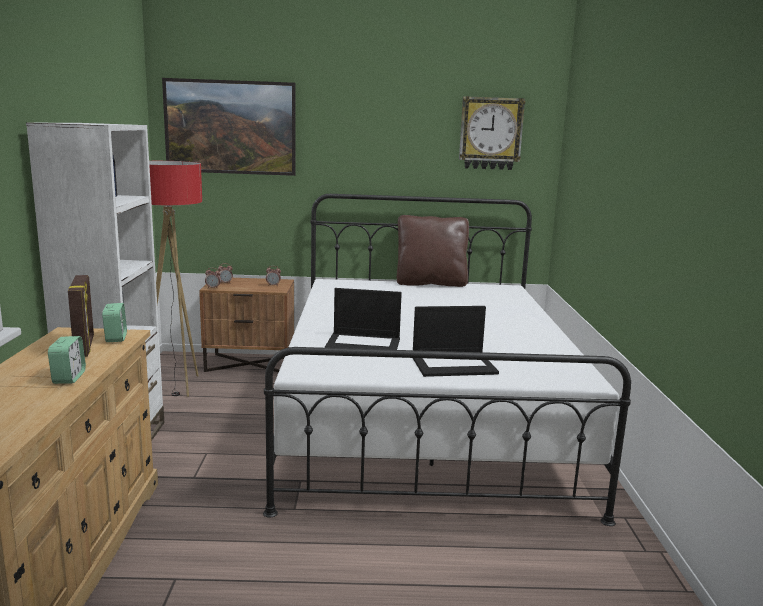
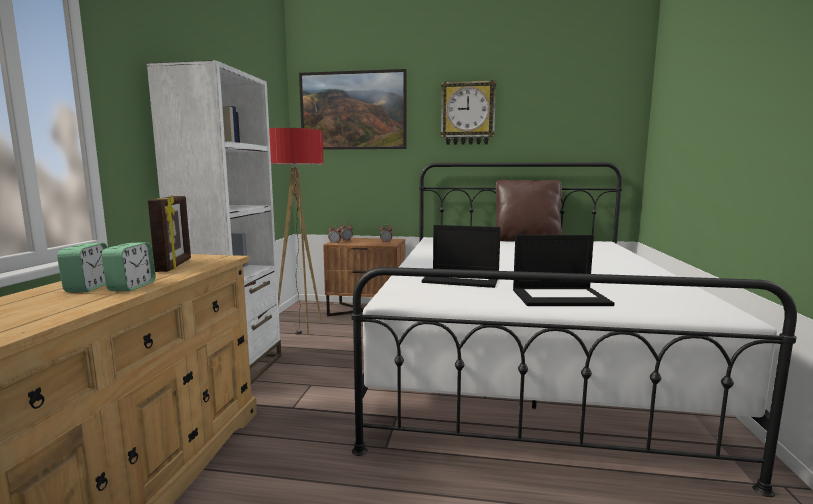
camera: 10 degrees right, 5 degrees down
(116, 338) = (211, 260): alarm clock -> alarm clock (88, 287)
(490, 133) = (580, 103): wall clock -> wall clock (468, 113)

